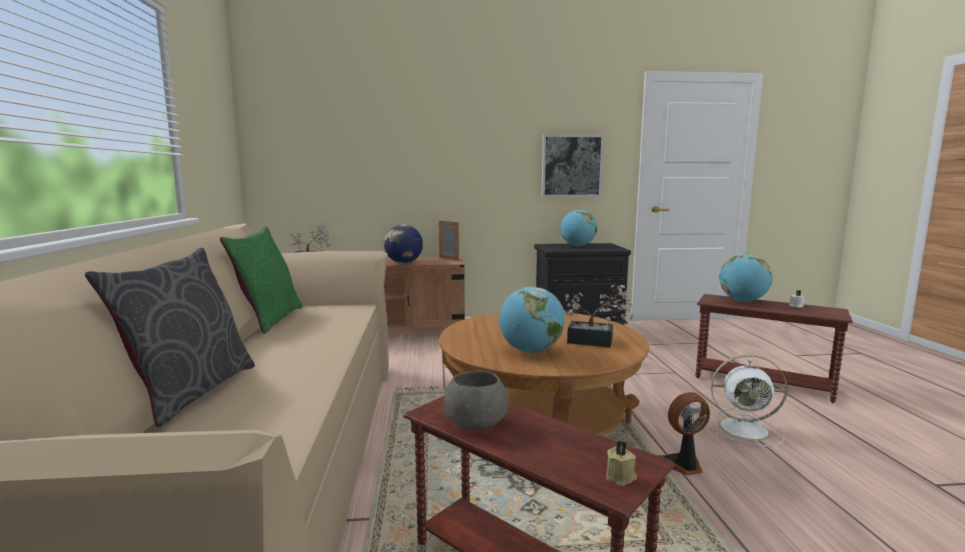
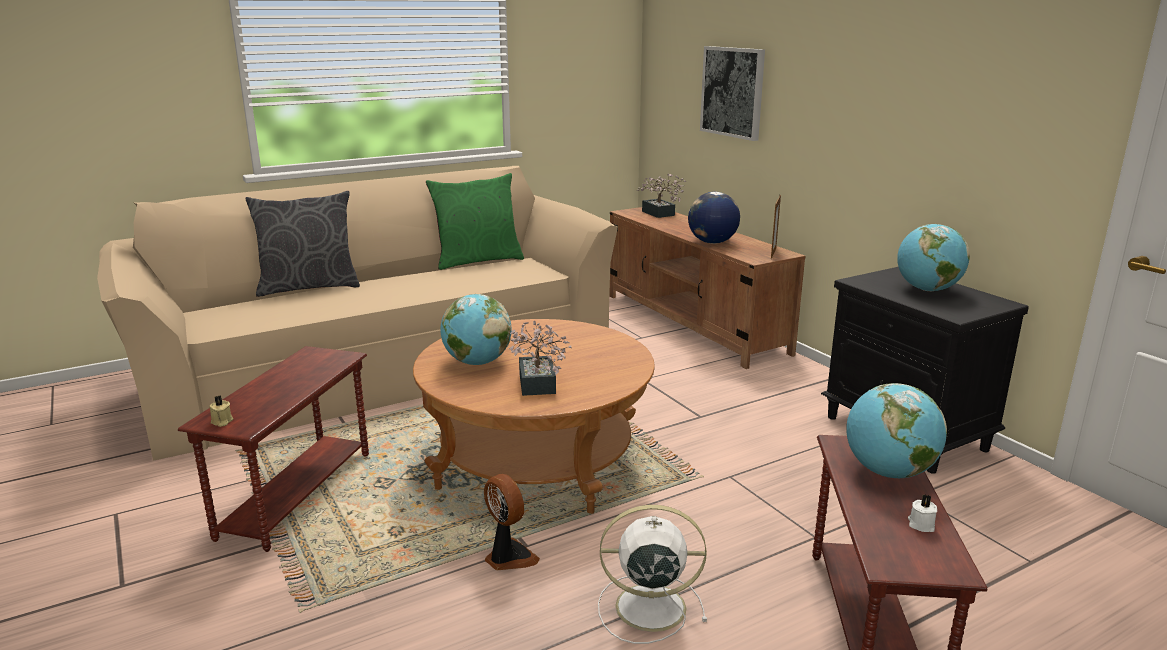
camera: 65 degrees right, 10 degrees up
(474, 422) = (296, 367): grey bowl -> none
(571, 166) = (983, 139): picture -> picture (733, 92)
(746, 429) = (647, 607): white fan -> white fan turned 105 degrees clockwise

